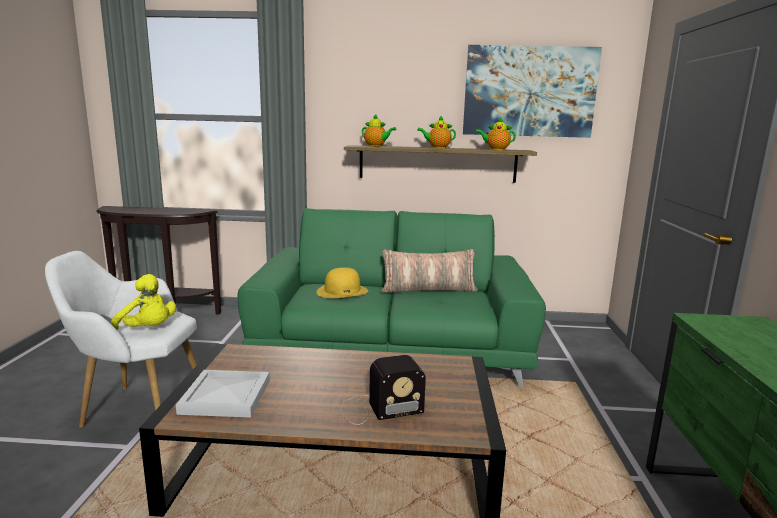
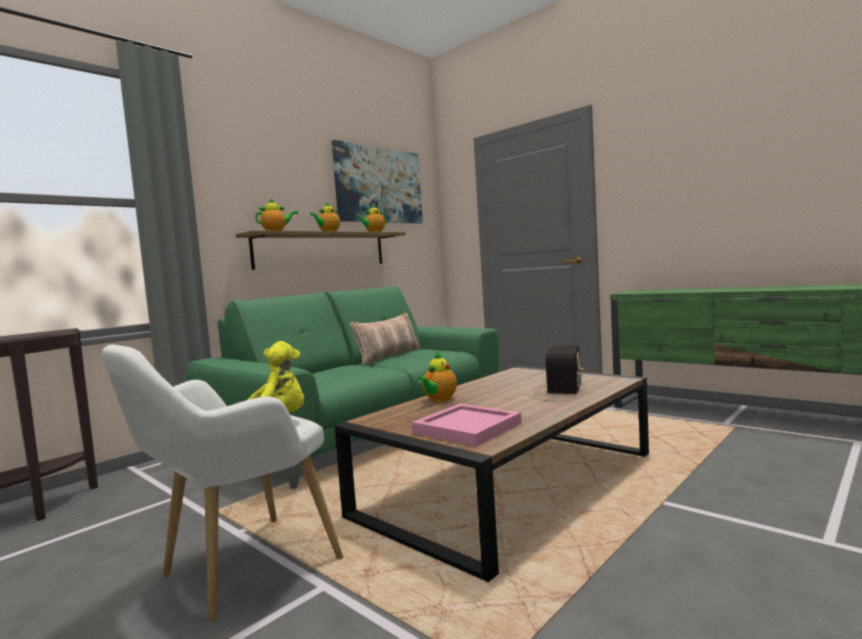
camera: 50 degrees left, 10 degrees down
(227, 396) = (467, 427): white tray -> pink tray
(308, 358) = (439, 400): none -> teapot
(342, 291) = (332, 372): yellow hat -> none

